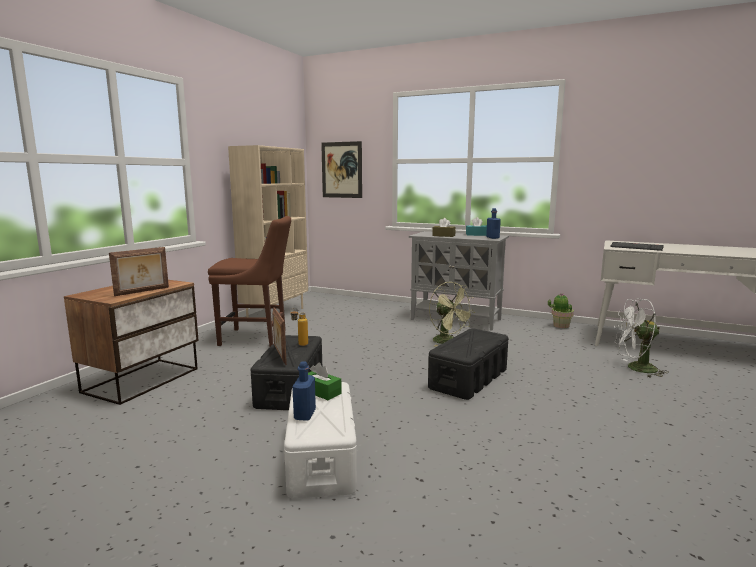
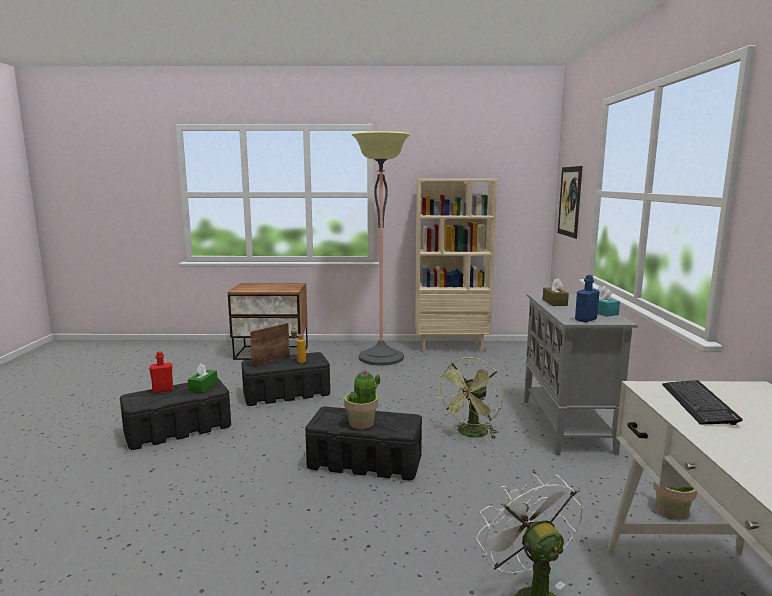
camera: 65 degrees right, 0 degrees up
(142, 291) = (261, 290): picture frame -> none
(256, 338) = (381, 357): brown chair -> floor lamp
(305, 415) = (163, 390): blue bottle -> red bottle
(321, 457) = (179, 429): white storage box -> black storage box
(476, 343) = (362, 423): none -> potted plant

